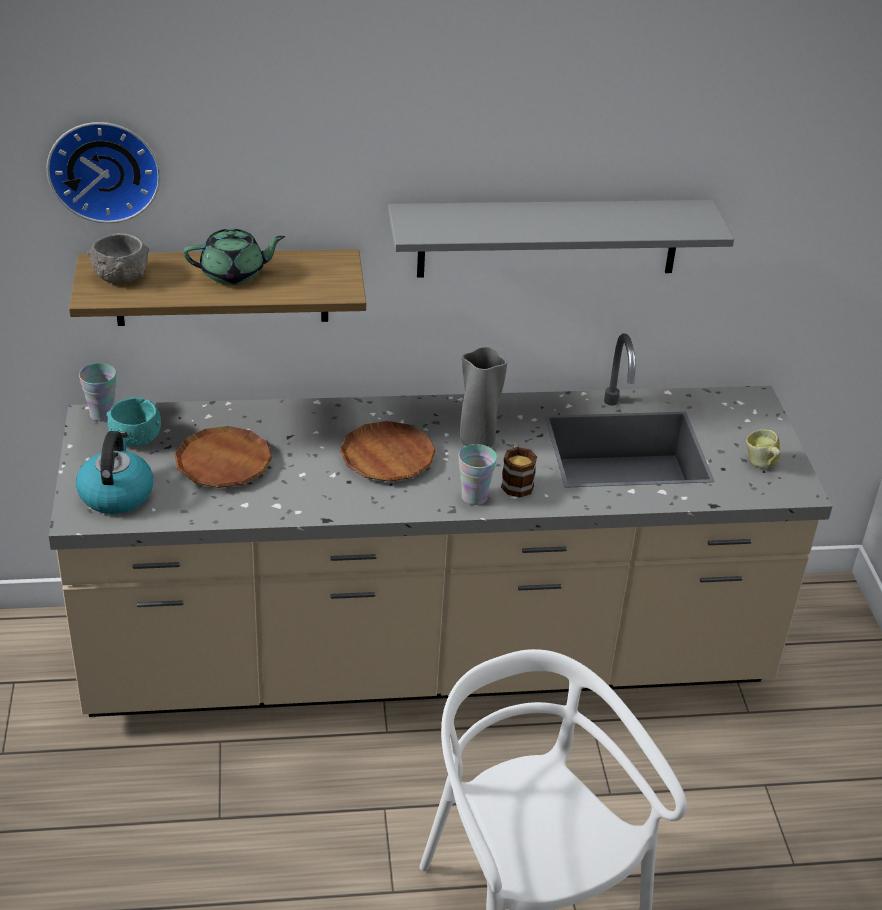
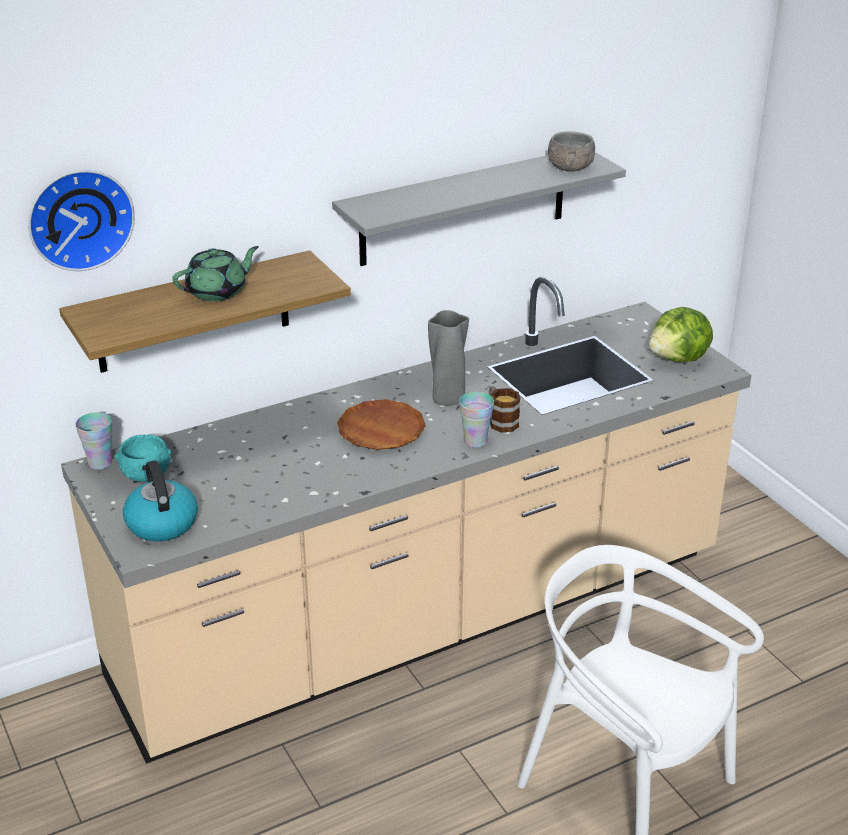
camera: 20 degrees left, 5 degrees down
(121, 276) = (115, 316): grey bowl -> grey bowl (570, 167)
(223, 463) = (241, 472): brown plate -> none
(761, 464) = (679, 359): mug -> lettuce

